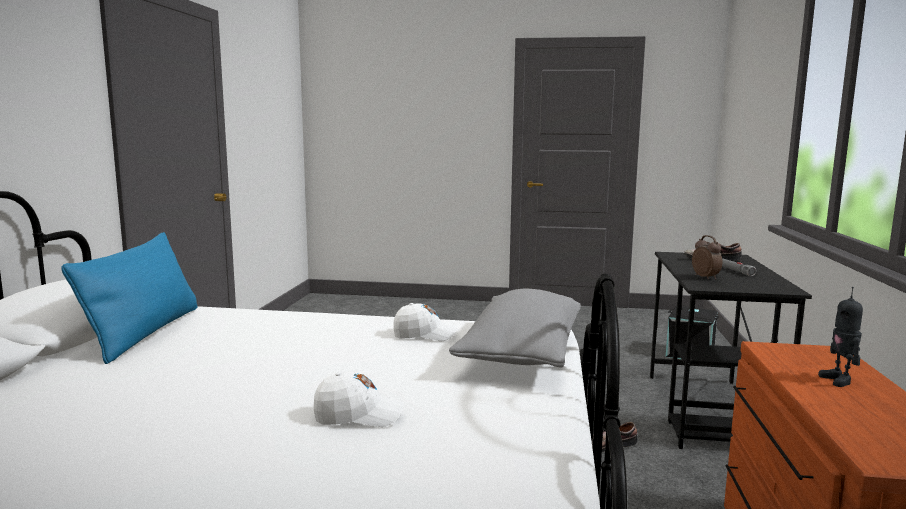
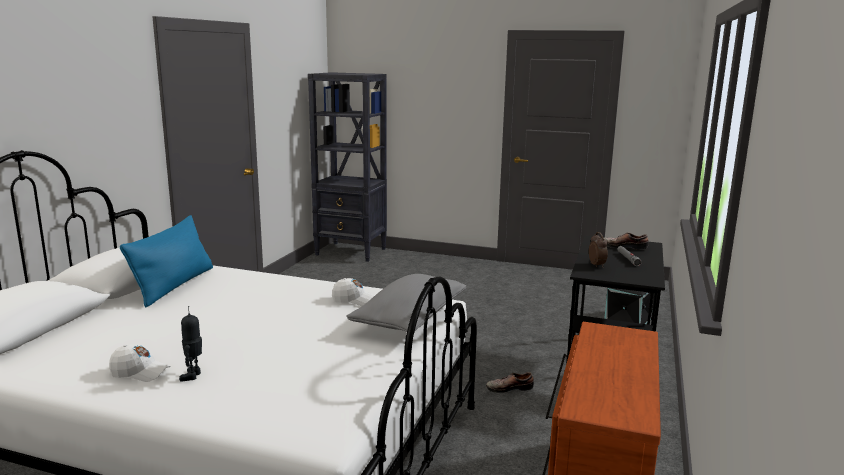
camera: 10 degrees right, 5 degrees up
(337, 302) = (351, 252): none -> black bookcase
(359, 416) = (279, 354): white cap -> white cap (140, 373)
(839, 380) = (618, 357): toy robot -> toy robot (193, 376)

